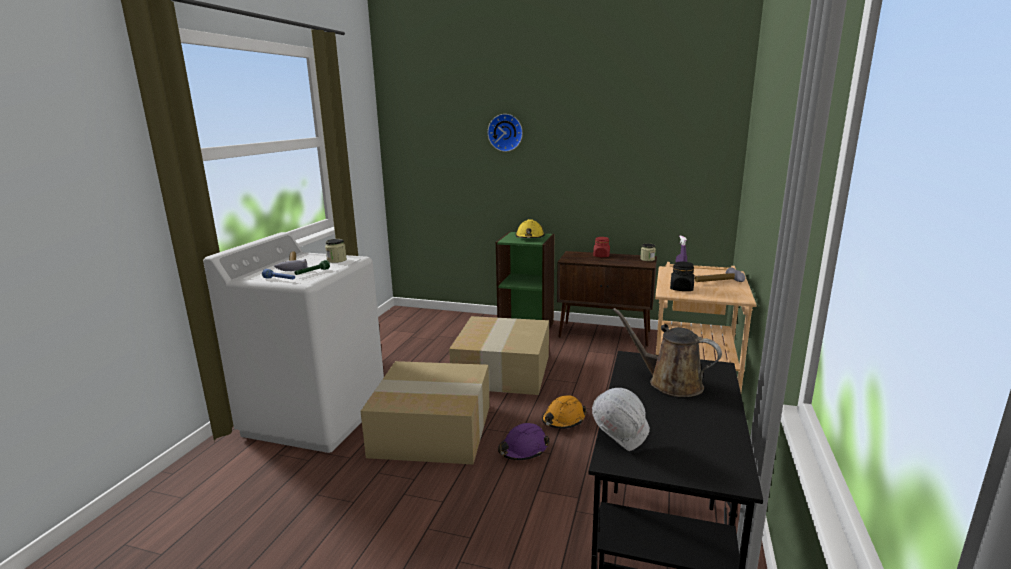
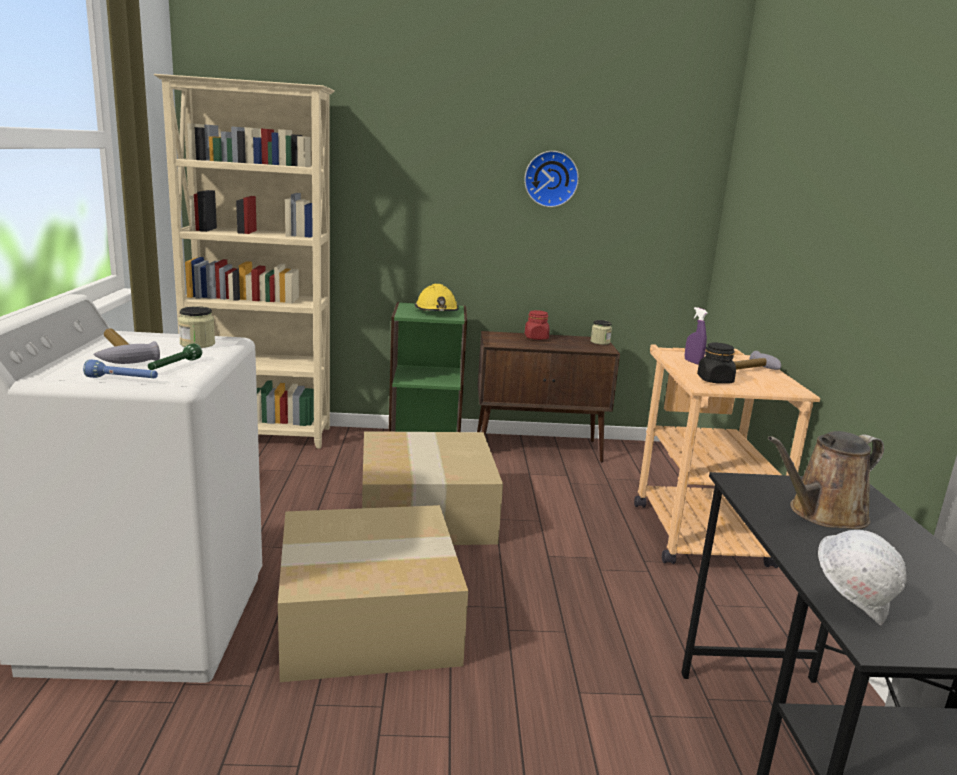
camera: 20 degrees left, 0 degrees up
(427, 317) = (261, 435): none -> beige bookcase
(505, 132) = (396, 151): wall clock -> wall clock (551, 179)
(523, 449) = (524, 631): purple hard hat -> none
(563, 420) = (554, 578): orange hard hat -> none
(670, 383) = (822, 514): brown watering can -> brown watering can turned 45 degrees counterclockwise

